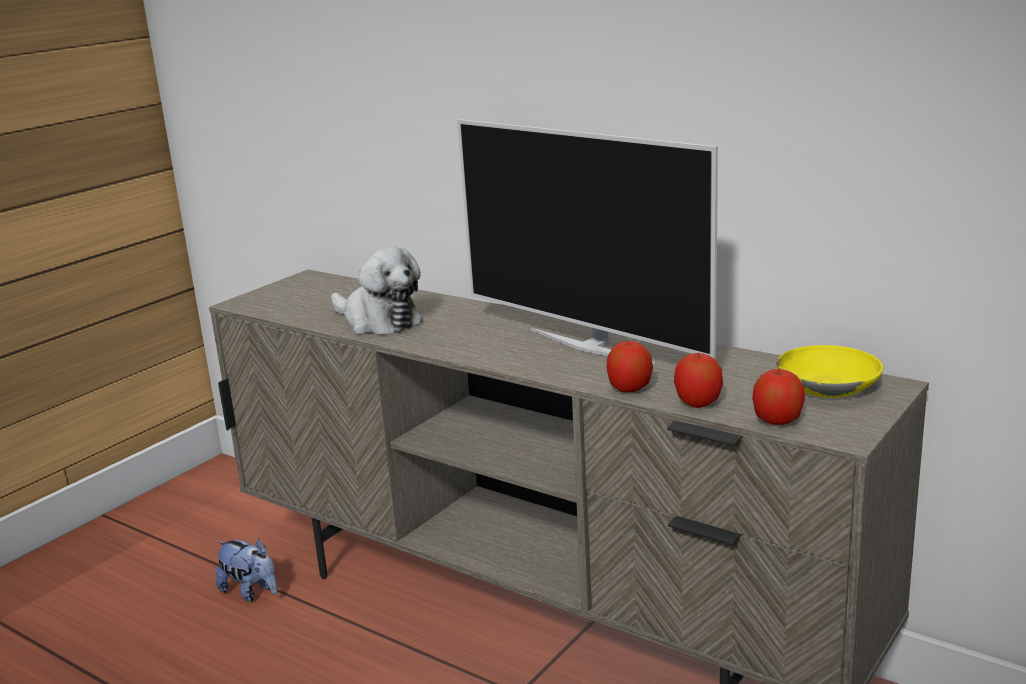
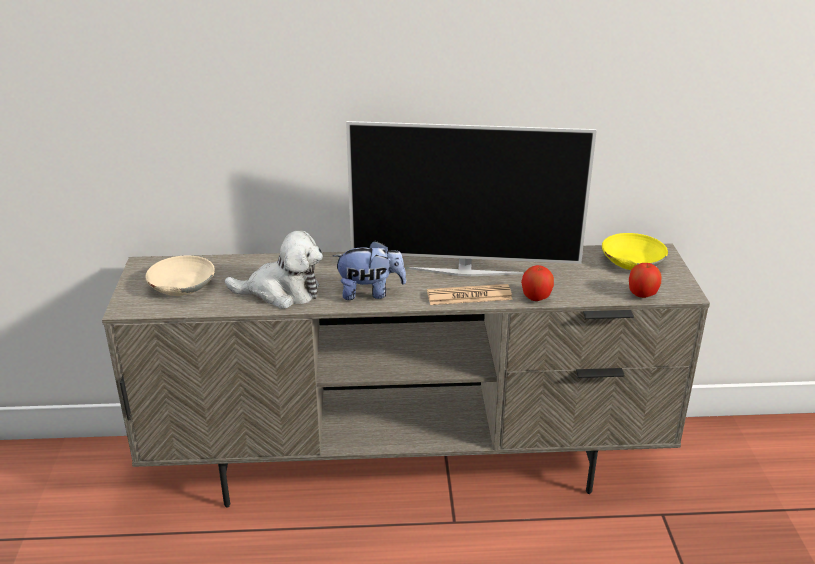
camera: 40 degrees left, 10 degrees up
(251, 592) = (181, 543): plush toy -> plush toy (370, 292)
(308, 297) = (181, 285): none -> beige bowl
(553, 368) = (469, 296): none -> newspaper
(698, 402) = (587, 295): apple -> none

